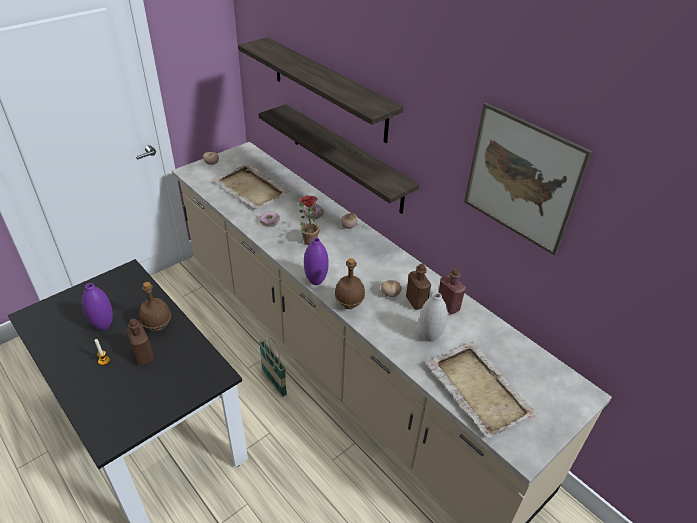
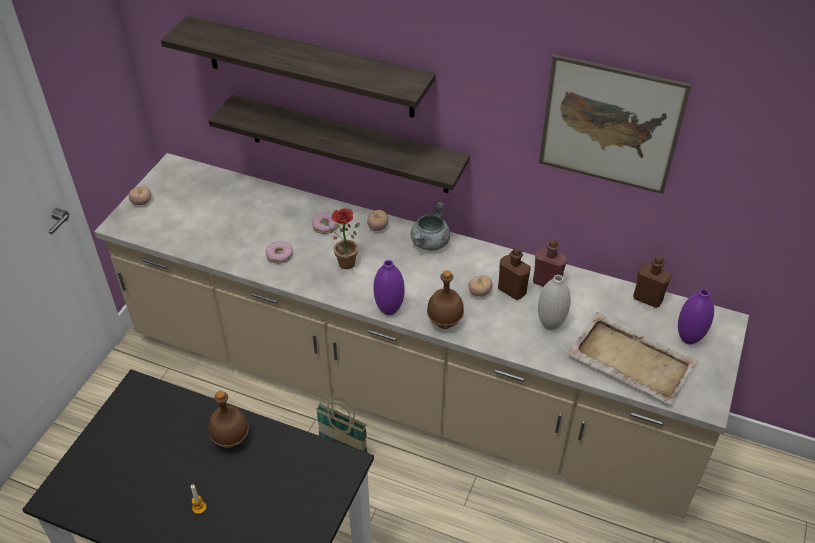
camera: 25 degrees left, 5 degrees up
(103, 325) = (162, 467): purple vase -> purple vase (688, 338)
(143, 356) = (242, 481): brown bottle -> brown bottle (647, 299)
(252, 189) = (224, 220): beige tray -> none
(378, 249) = (430, 243): none -> grey cooking pot

